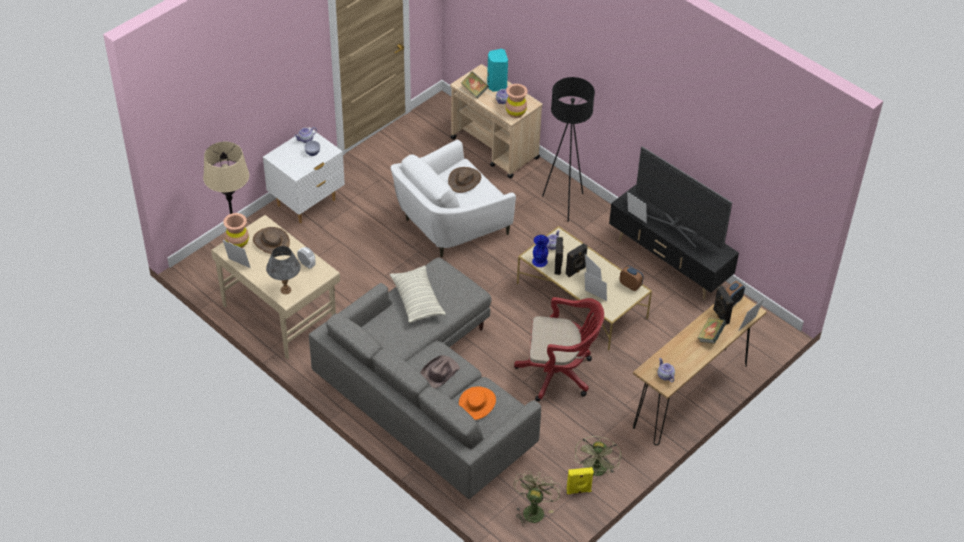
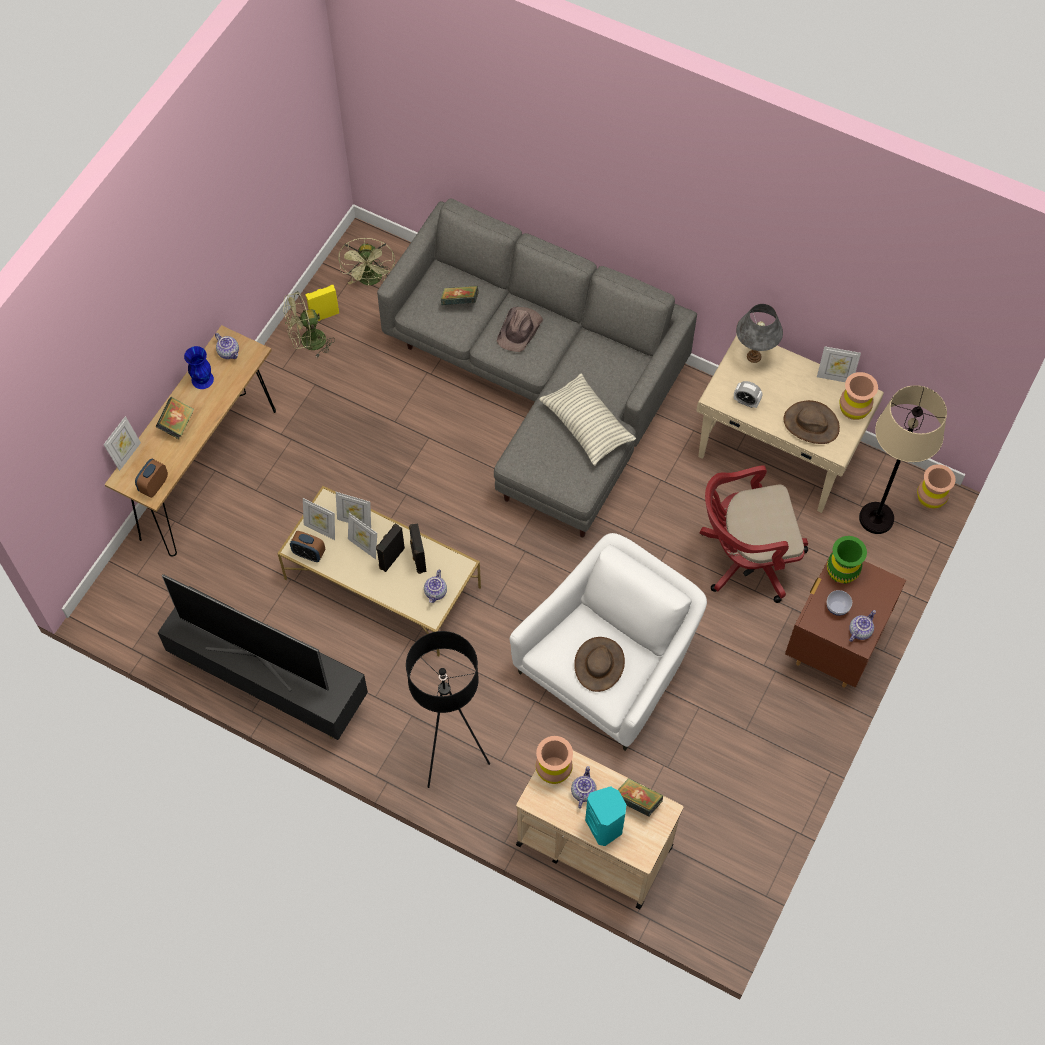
camera: 165 degrees right, 15 degrees up
(195, 263) = (930, 499): none -> brown vase
(299, 168) = (842, 572): none -> green vase
(307, 203) = (833, 646): white nightstand -> brown nightstand
(477, 403) = (460, 302): orange hat -> book
(539, 261) = (446, 559): blue vase -> blue vase (202, 379)
(559, 373) = (385, 461): red office chair -> red office chair (745, 558)
(597, 472) = (308, 343): green fan -> green fan turned 105 degrees counterclockwise
(635, 218) = (321, 654): picture frame -> picture frame (321, 529)
(720, 316) = (167, 458): black speaker -> none

